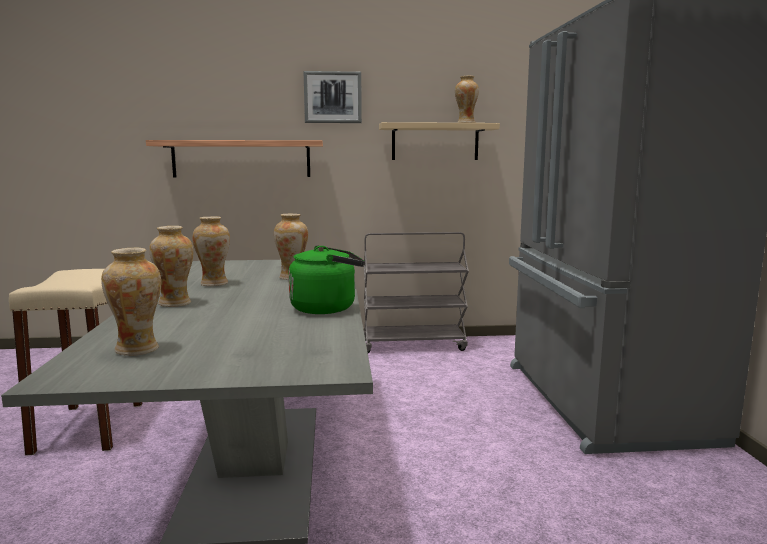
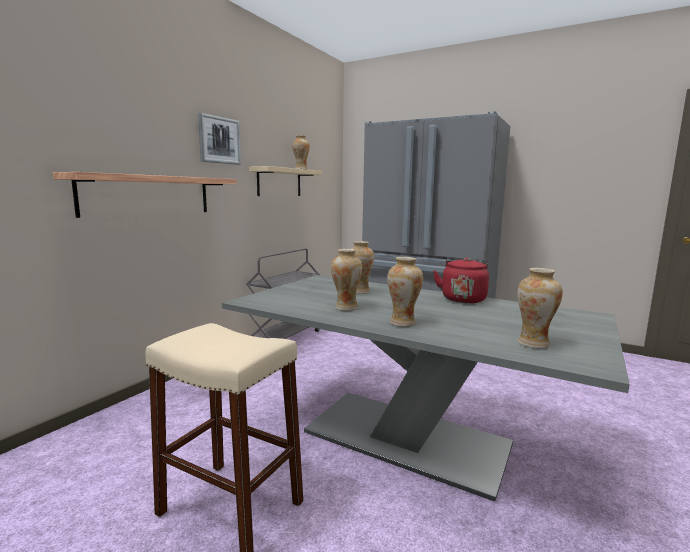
camera: 55 degrees left, 0 degrees up
(327, 308) = (463, 299): green kettle -> red kettle

